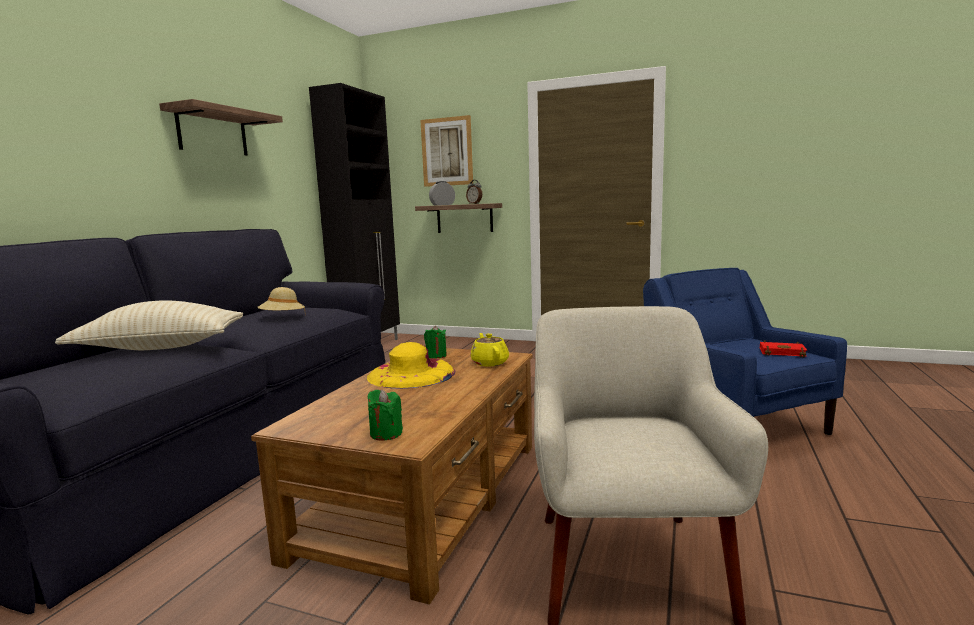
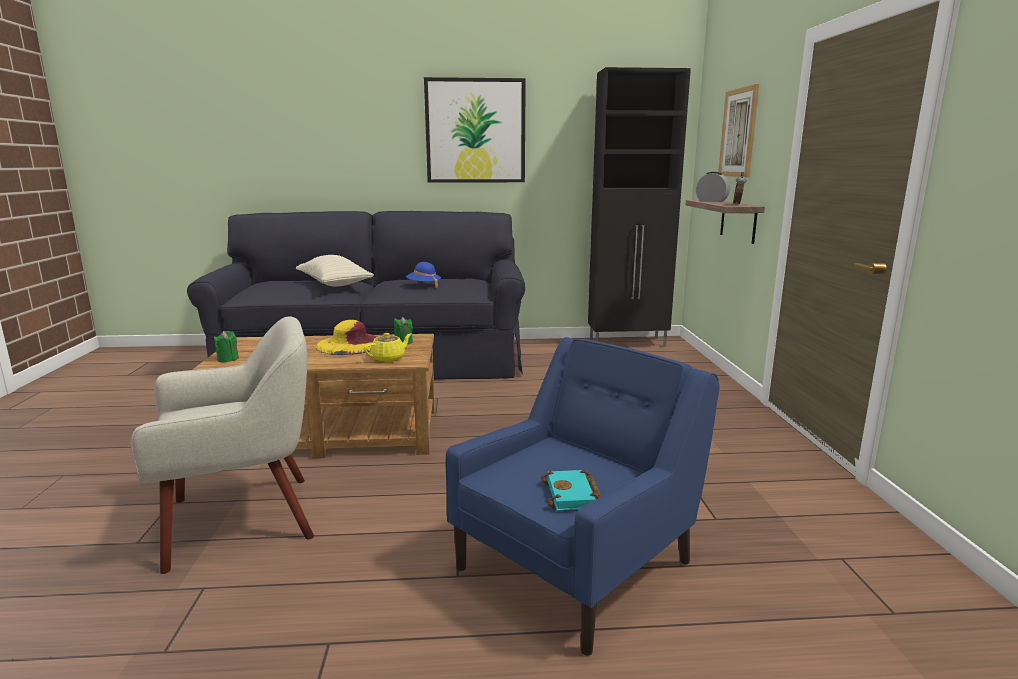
camera: 65 degrees right, 5 degrees up
(212, 132) = (475, 131): shelf -> picture
(282, 318) = (423, 285): beige hat -> blue hat
(783, 352) = (573, 496): red book -> turquoise book

